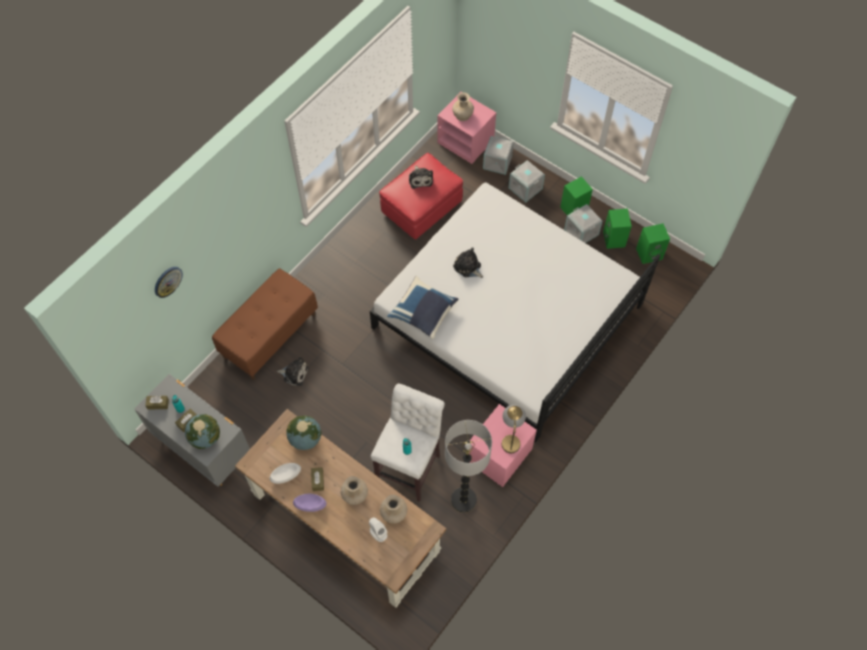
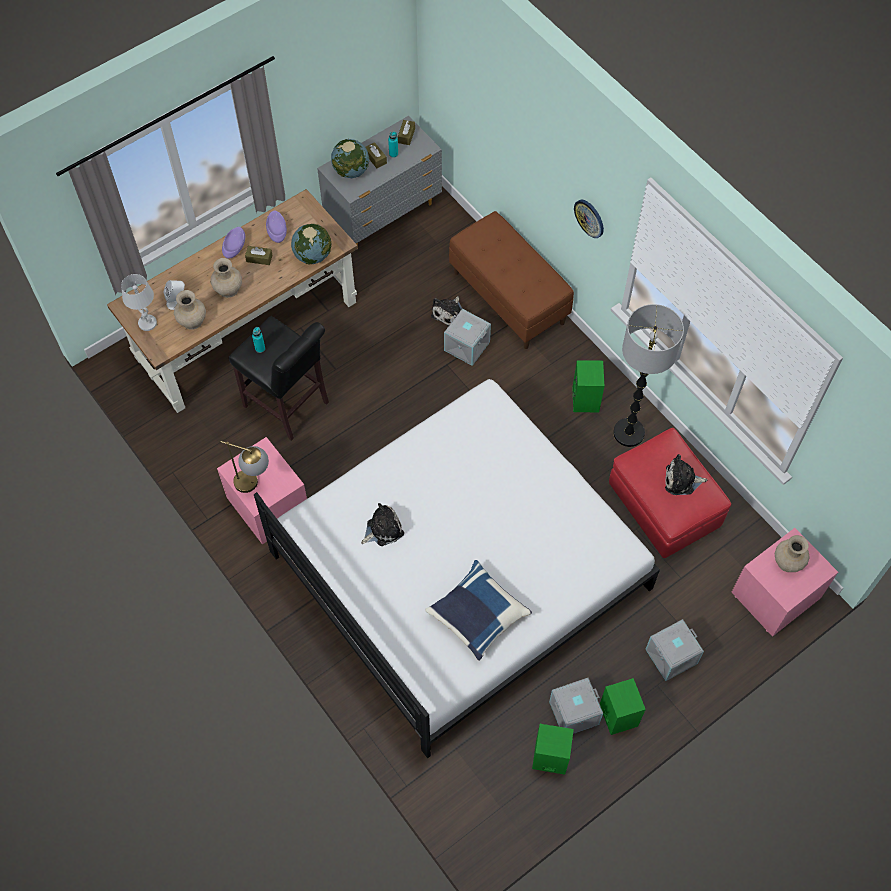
camera: 105 degrees right, 0 degrees up
(167, 281) = (490, 88): wall clock -> wall clock (589, 218)
(286, 475) = (277, 231): white bowl -> purple bowl
(405, 549) = (147, 323): none -> white table lamp
(410, 466) = (289, 407): white stool -> black stool
(423, 313) = (456, 427): blue pillow -> blue pillow (477, 616)
(463, 500) = (227, 452): floor lamp -> floor lamp (629, 433)
(468, 267) = (511, 497): plush toy -> plush toy (382, 529)
(498, 163) = (727, 630): grey storage box -> grey storage box (466, 346)
(649, 253) = (512, 802): green speaker -> green speaker (586, 400)

